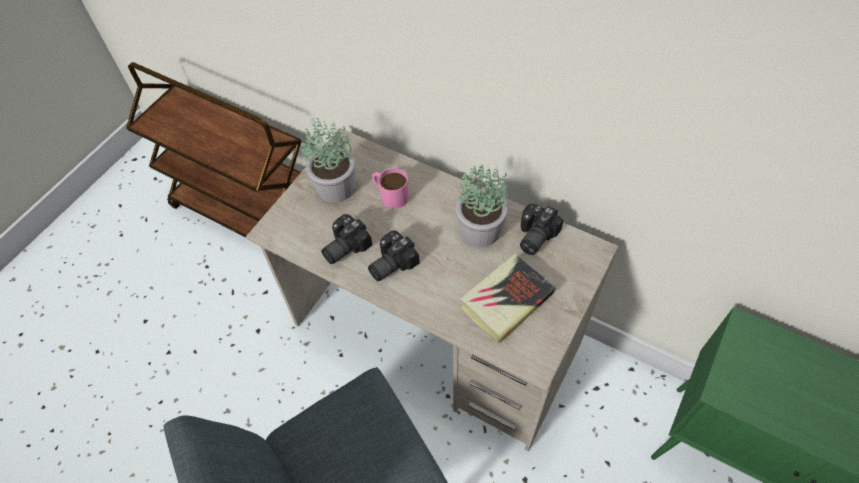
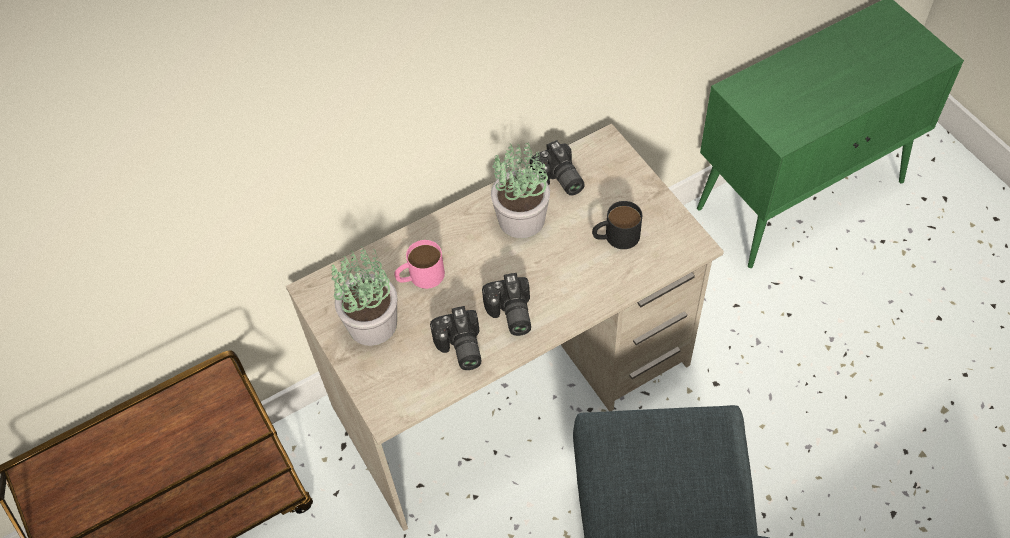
camera: 60 degrees left, 0 degrees up
(506, 300) = (615, 236): book -> black mug

